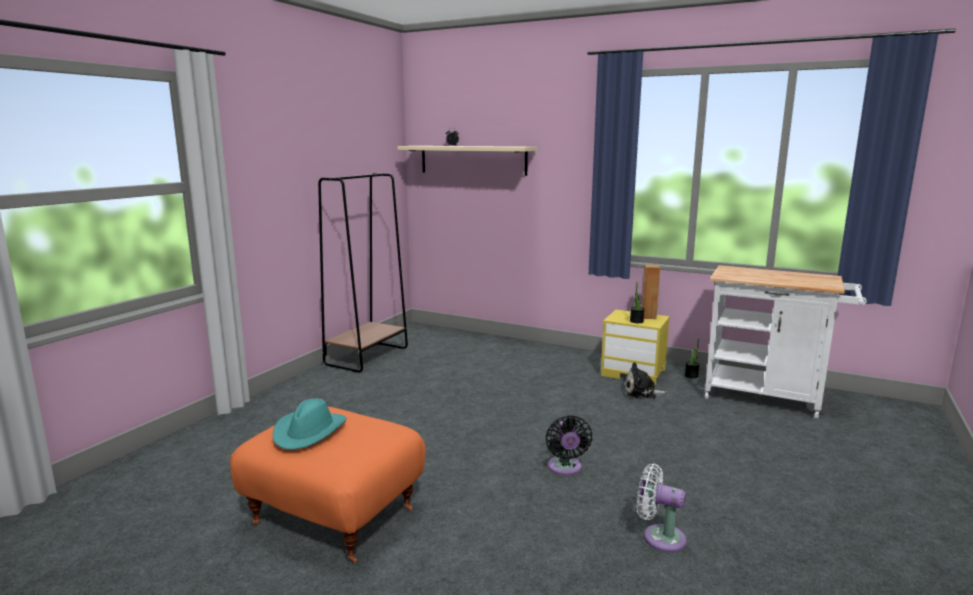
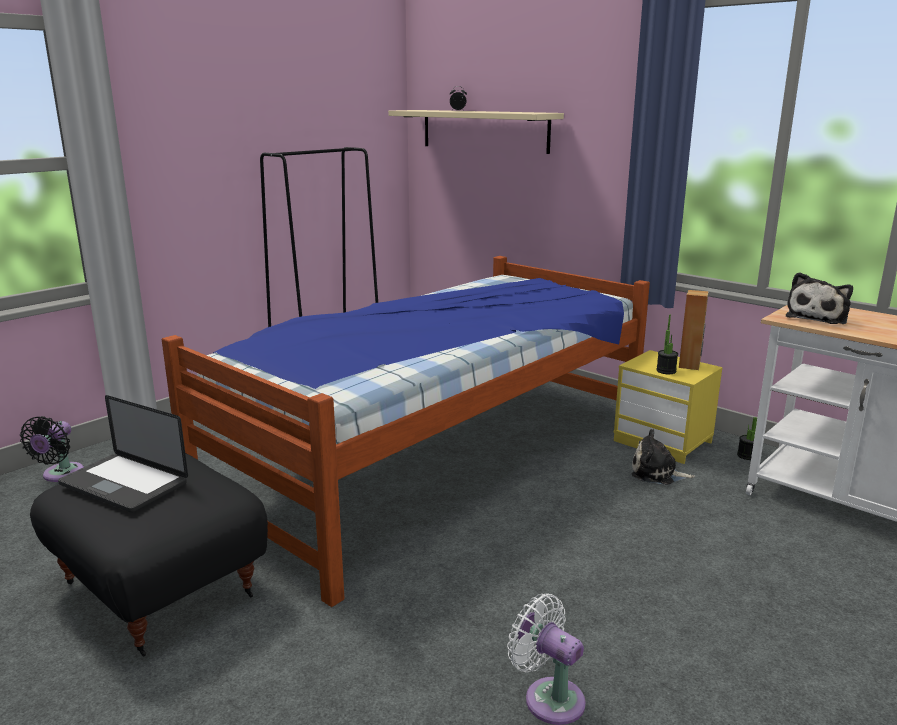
camera: 15 degrees right, 5 degrees up
(310, 432) = (124, 484): turquoise hat -> laptop
(336, 515) = (162, 588): orange ottoman -> black ottoman
(485, 400) = (435, 458): none -> bed
(565, 468) = (480, 571): black fan -> black fan (60, 475)
(741, 274) = (818, 317): none -> plush toy

